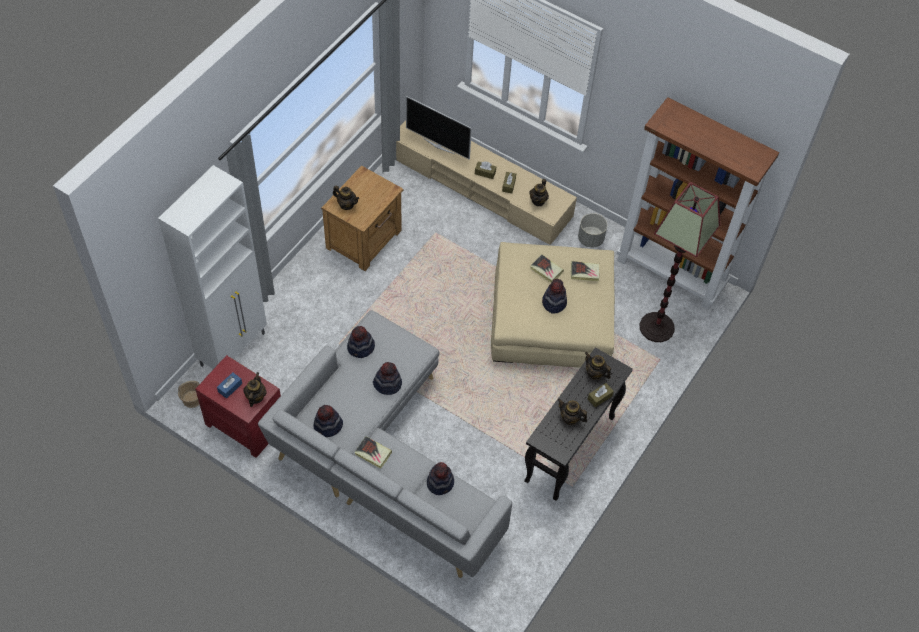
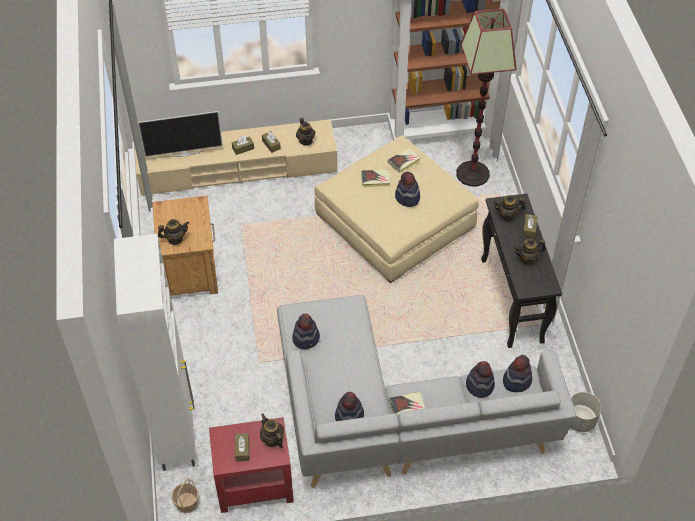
camera: 40 degrees left, 5 degrees down
(230, 387) = (242, 450): blue tissue box -> brown tissue box
(387, 384) = (357, 348): hat -> hat (516, 380)
(590, 239) = (360, 148): grey planter -> grey planter (580, 421)

